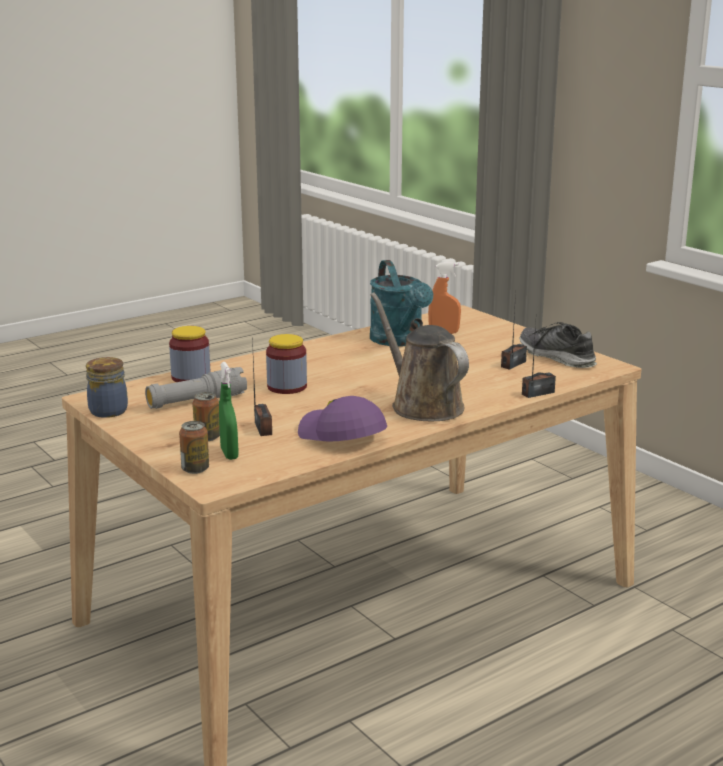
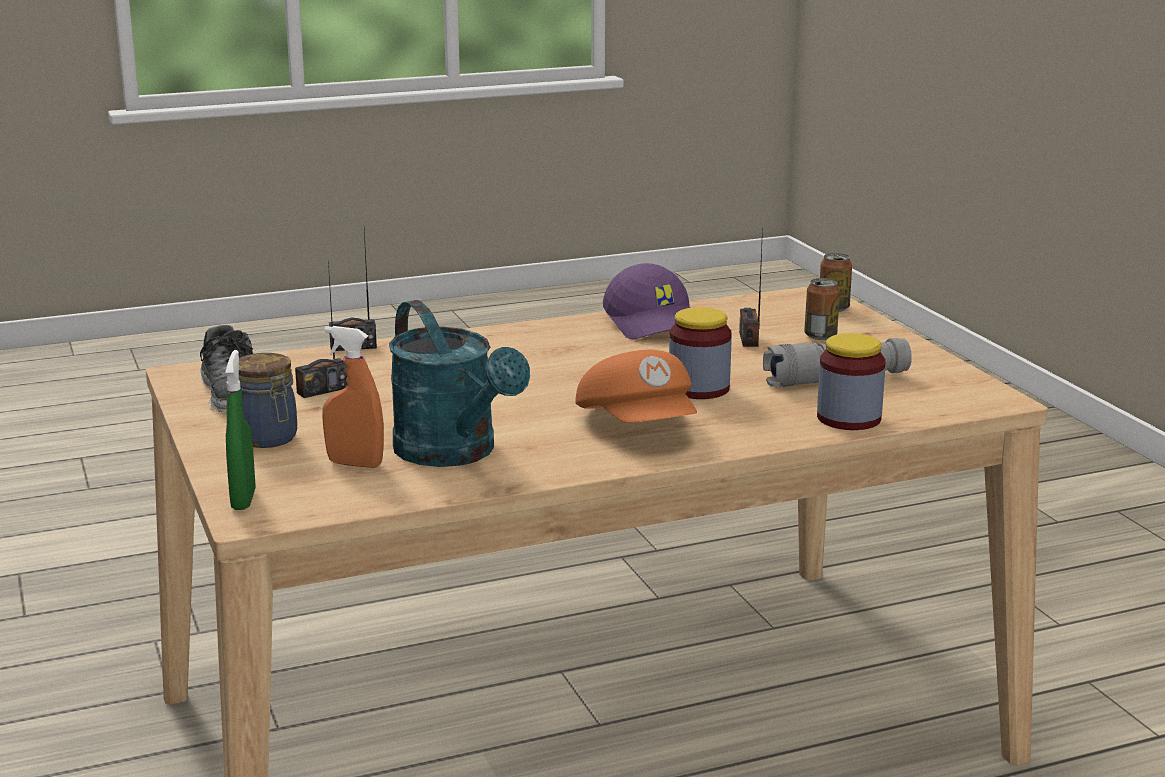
camera: 165 degrees left, 0 degrees up
(107, 411) = (965, 379): jar -> jar (269, 439)
(229, 454) = (794, 318): green spray bottle -> green spray bottle (243, 499)
(312, 362) = (639, 426): none -> orange cap
(400, 341) = (455, 453): turquoise watering can -> turquoise watering can turned 150 degrees clockwise
(422, 405) = (524, 347): brown watering can -> none

